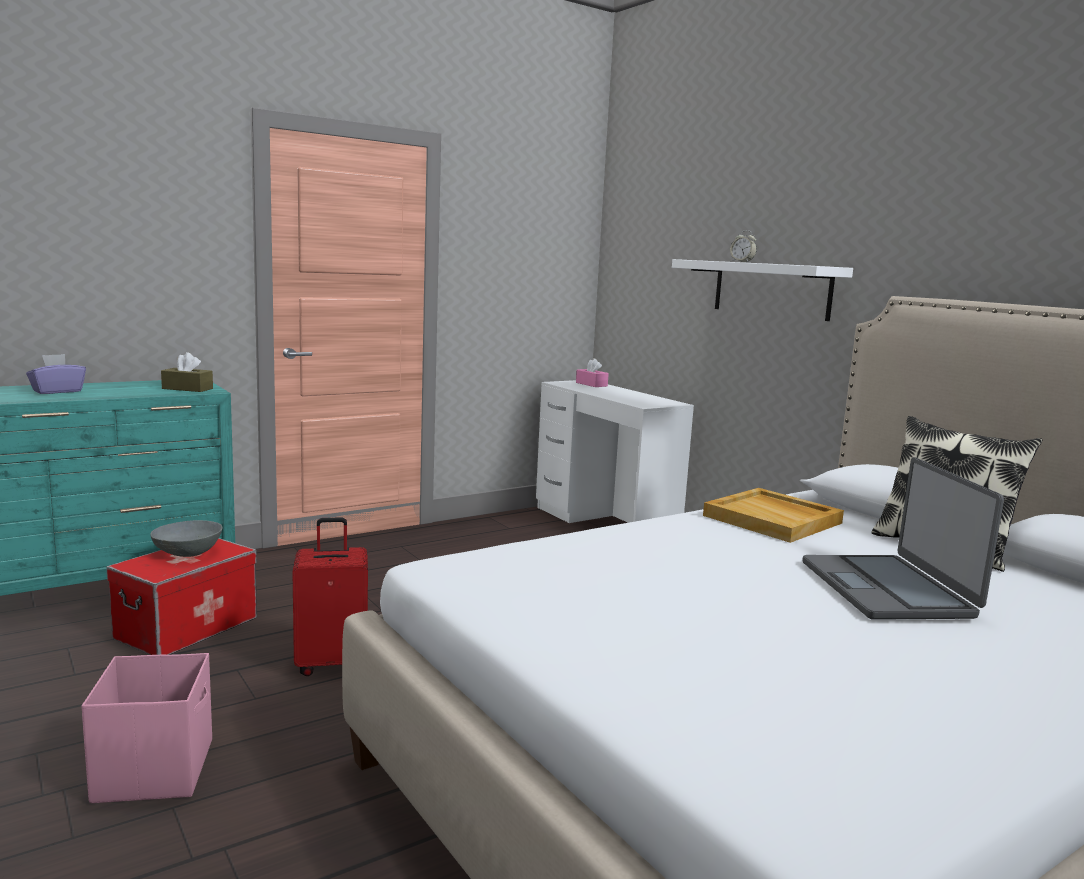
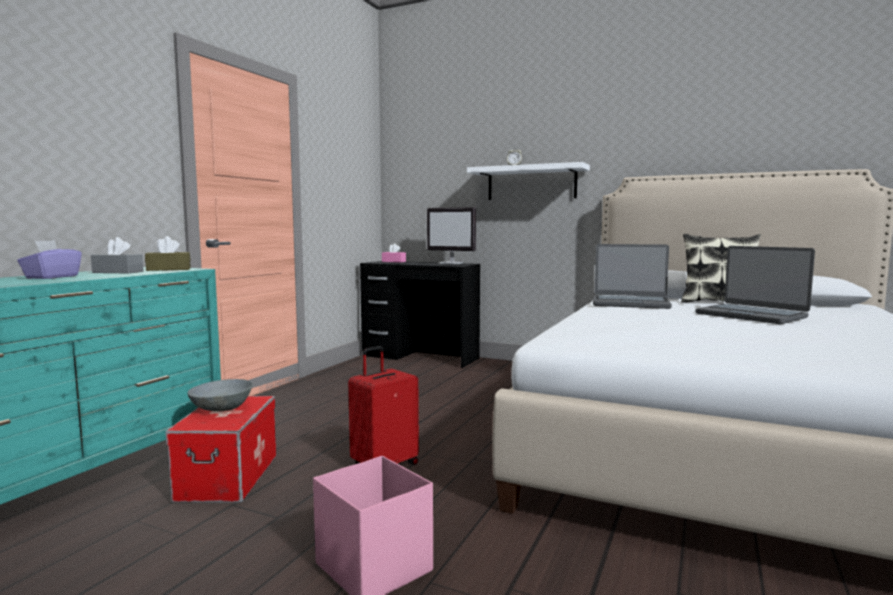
camera: 30 degrees left, 5 degrees down
(132, 388) = (118, 272): none -> grey tissue box
(605, 525) = (420, 357): white desk -> black desk
(652, 399) = (451, 263): none -> monitor
(773, 519) = (630, 303): beige tray -> laptop

